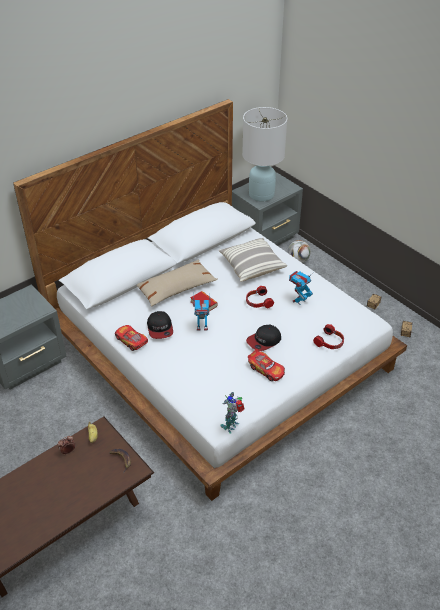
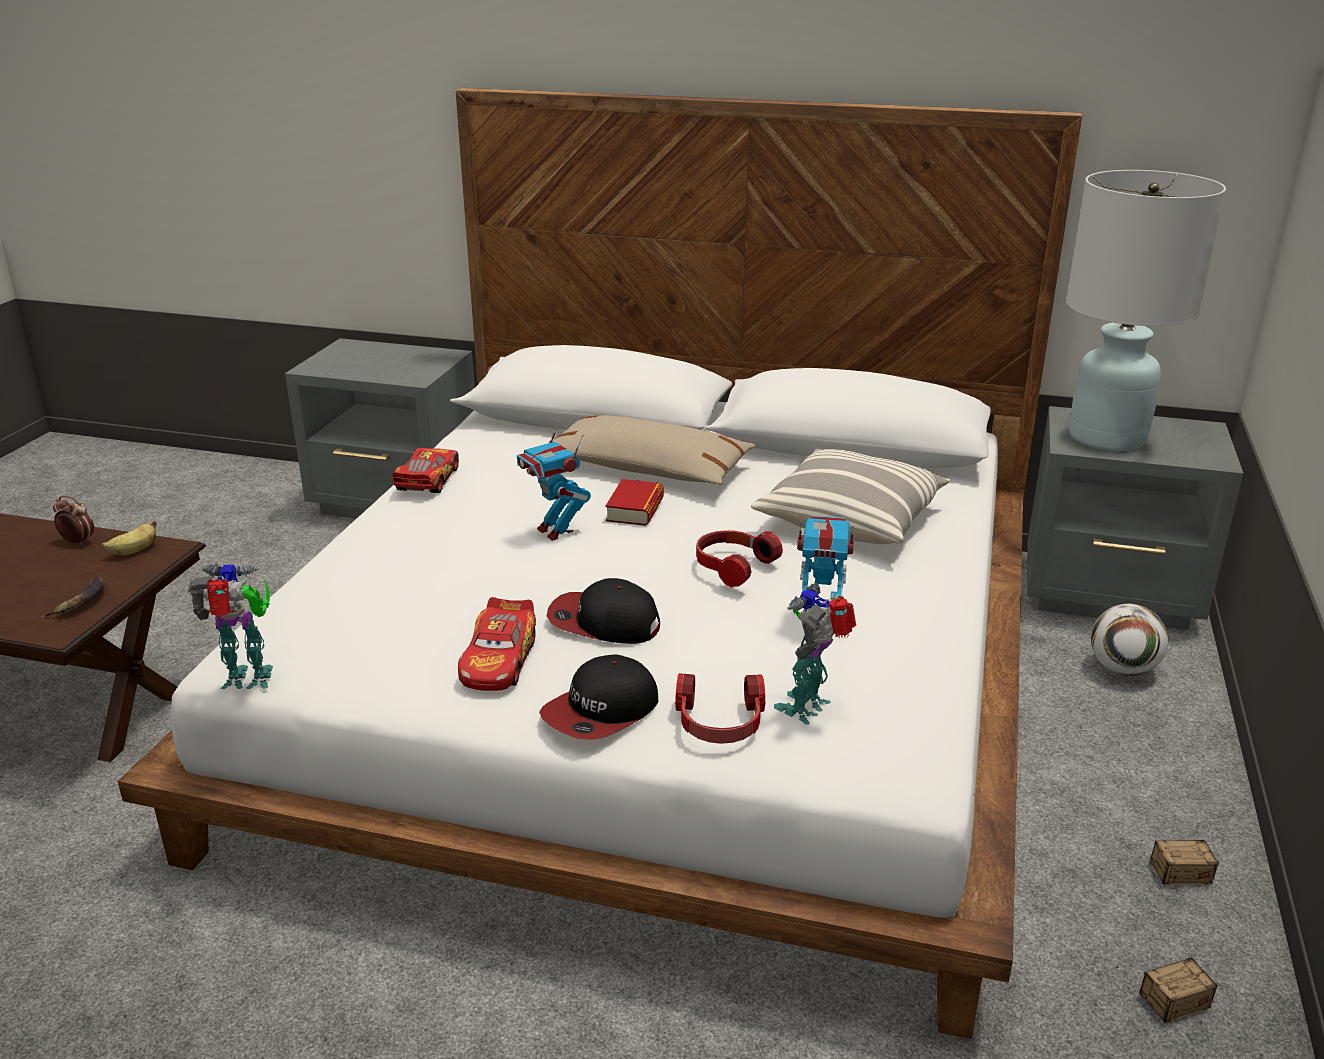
camera: 55 degrees right, 15 degrees down
(160, 328) = (497, 492): cap -> cap (601, 711)
(335, 324) = (808, 707): none -> toy robot

